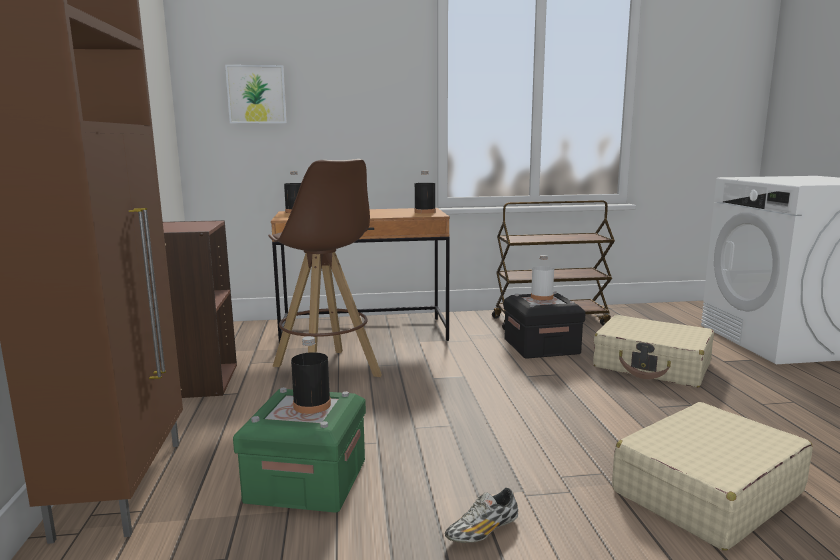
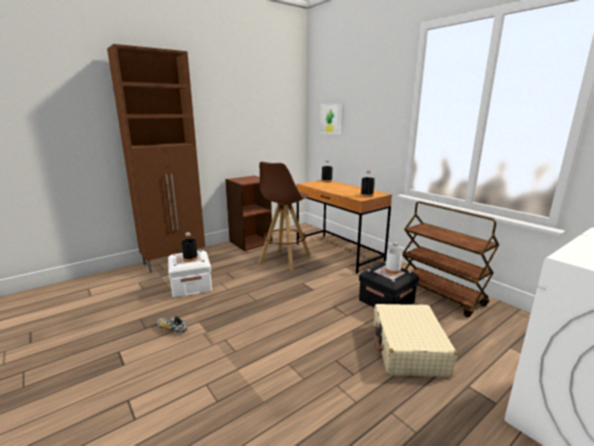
camera: 60 degrees right, 5 degrees up
(307, 481) = (191, 286): green storage box -> white storage box
(706, 492) = (234, 389): beige suitcase -> none

